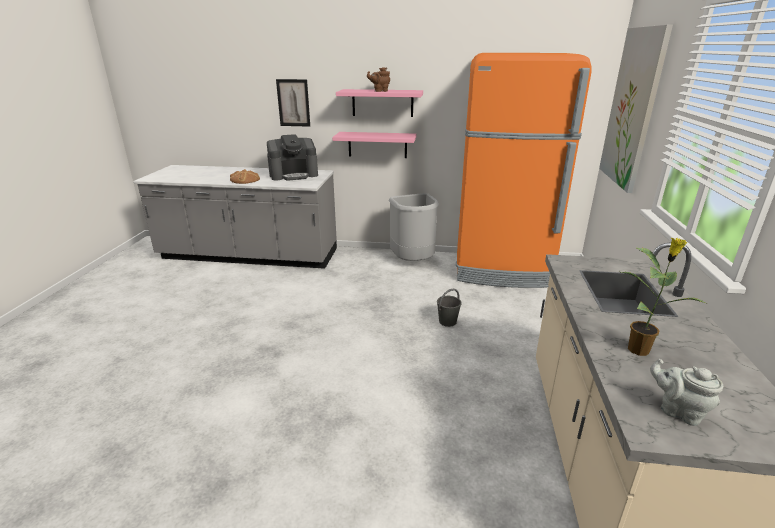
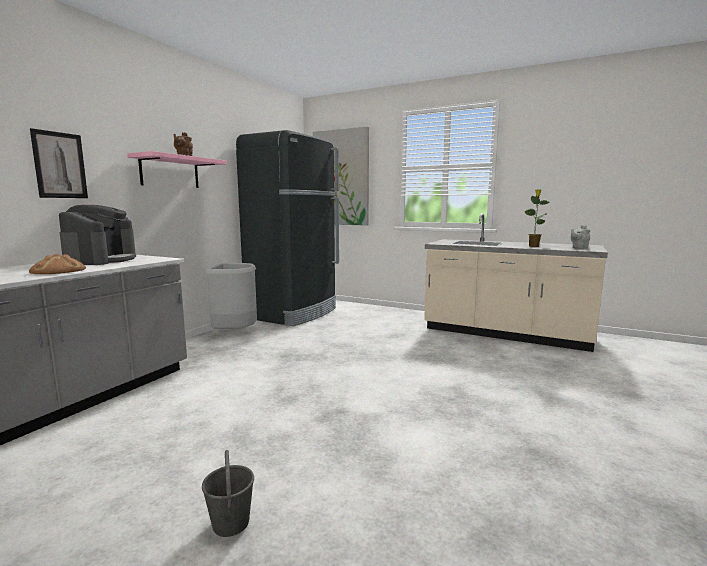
camera: 70 degrees left, 15 degrees down
(377, 145) = (168, 218): pink shelf -> none
(447, 322) = (349, 339): grey bucket -> grey bucket (231, 523)
(502, 270) = (294, 313): orange fridge -> black fridge

